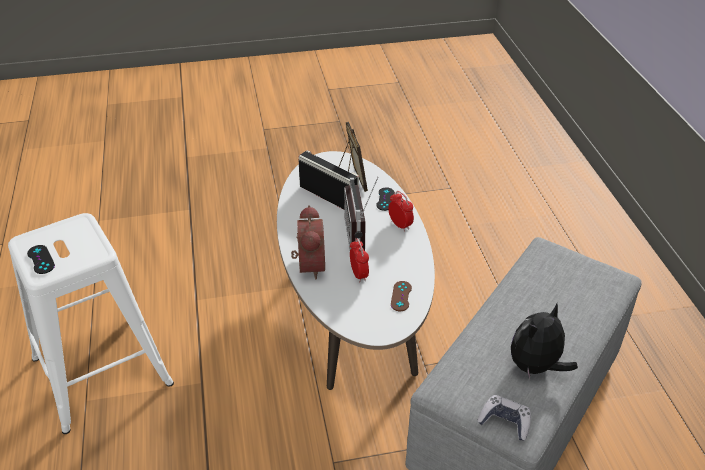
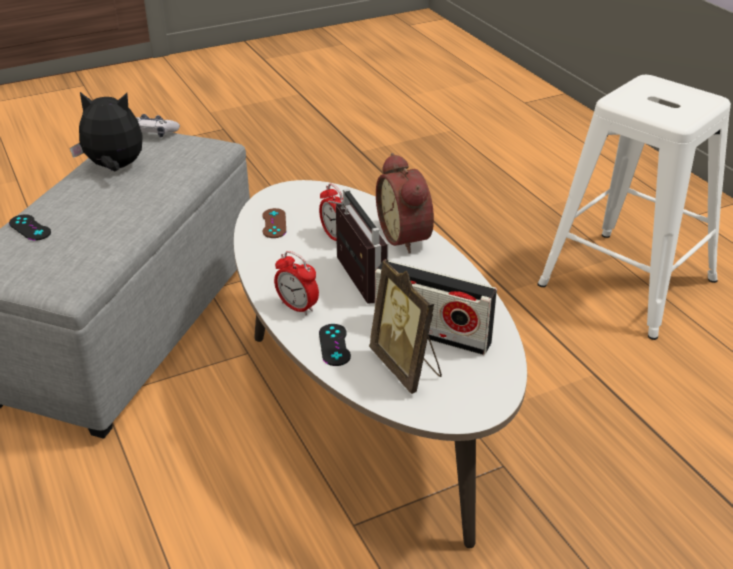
camera: 165 degrees right, 5 degrees down
(41, 259) = (667, 88): black game controller -> black game controller (30, 228)
(536, 367) = (114, 168): plush toy -> plush toy turned 120 degrees counterclockwise

